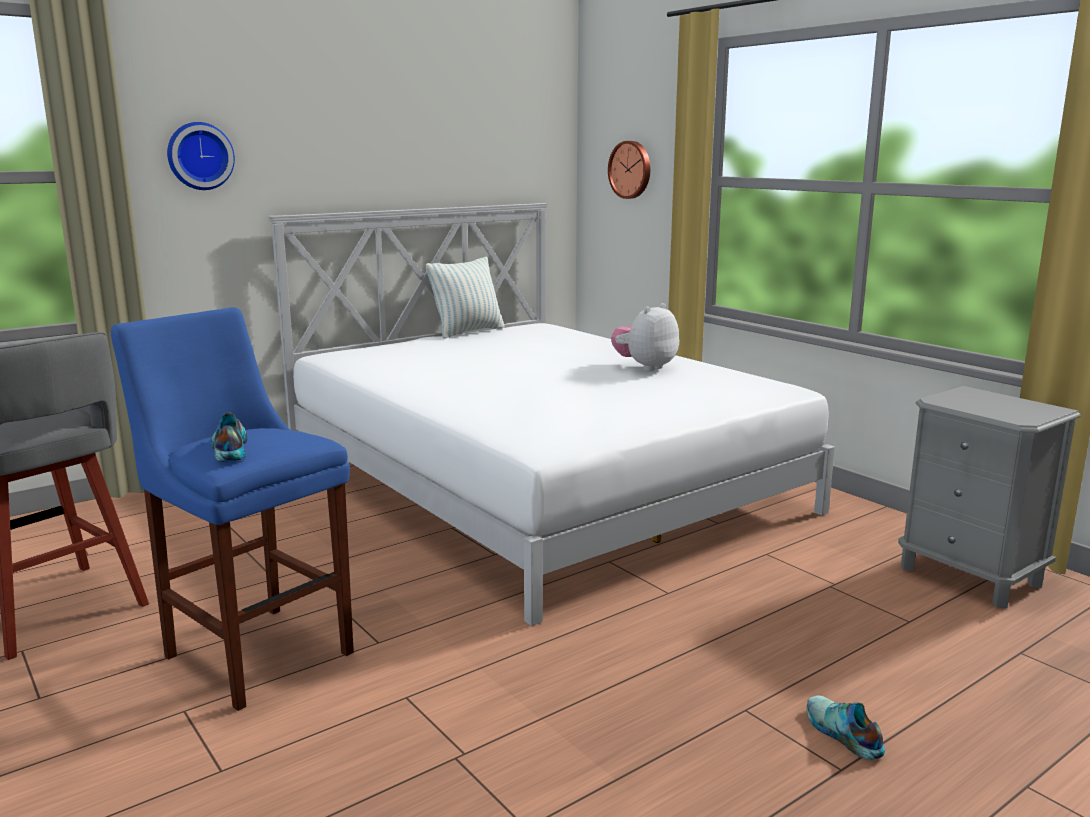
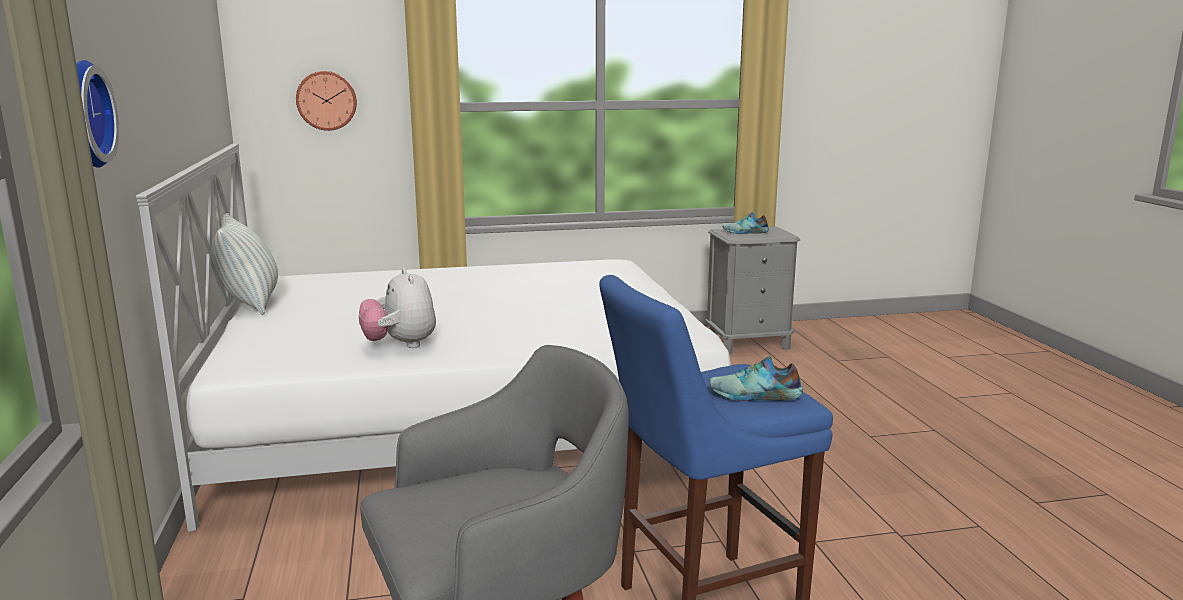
camera: 65 degrees left, 0 degrees up
(645, 367) = (511, 277): plush toy -> plush toy (400, 345)
(841, 734) = (902, 420): shoe -> shoe (745, 232)

